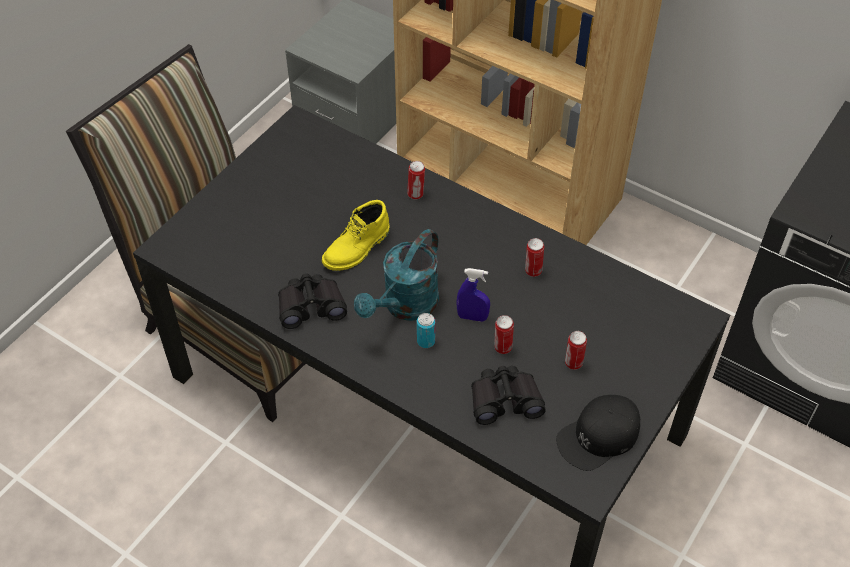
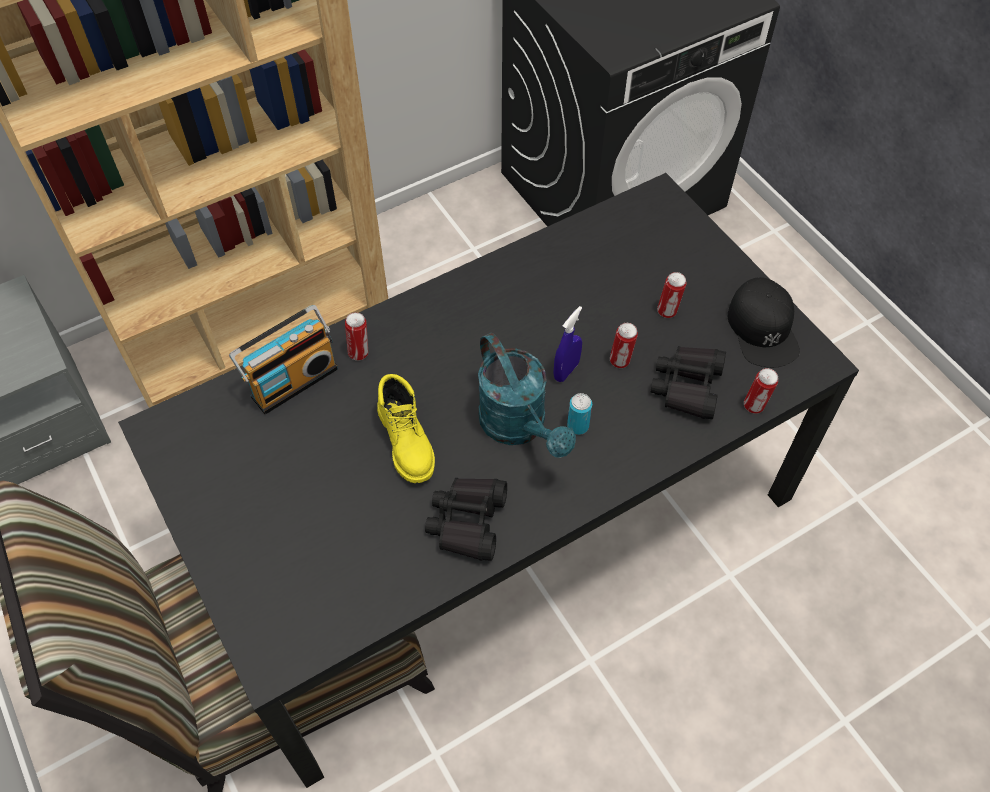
camera: 65 degrees left, 5 degrees up
(372, 170) = (293, 380): none -> radio
(533, 271) = (533, 294): can -> can (754, 406)

